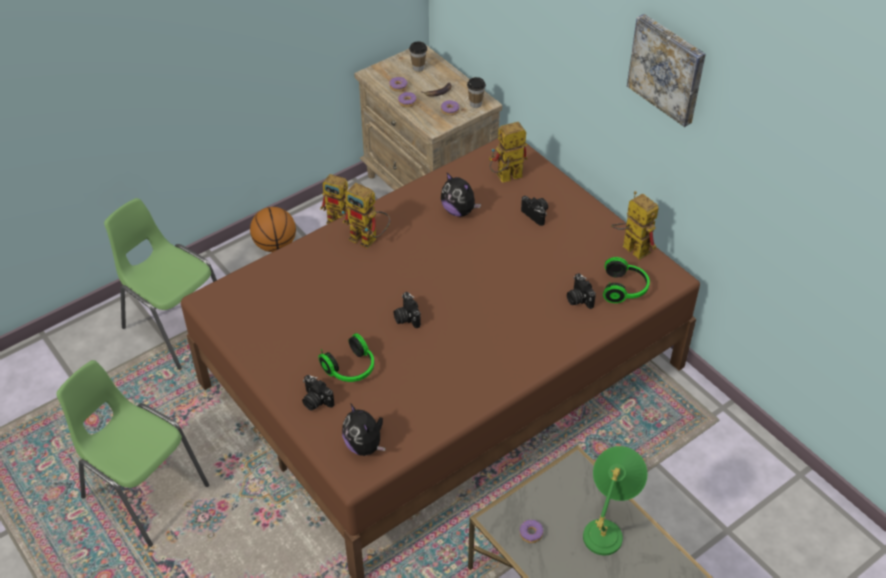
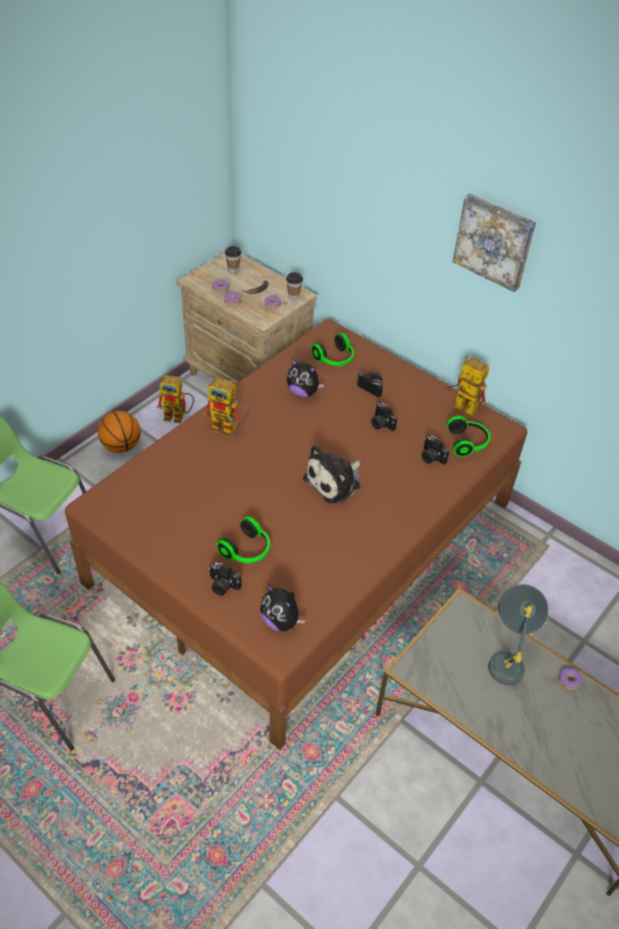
camera: 15 degrees left, 0 degrees up
(406, 317) = (284, 495): camera -> camera (381, 423)
(464, 311) = (335, 481): none -> plush toy
(505, 178) = (335, 359): toy robot -> headphones
(531, 534) = (443, 676): donut -> donut (569, 681)
(608, 526) = (507, 657): green table lamp -> grey table lamp

